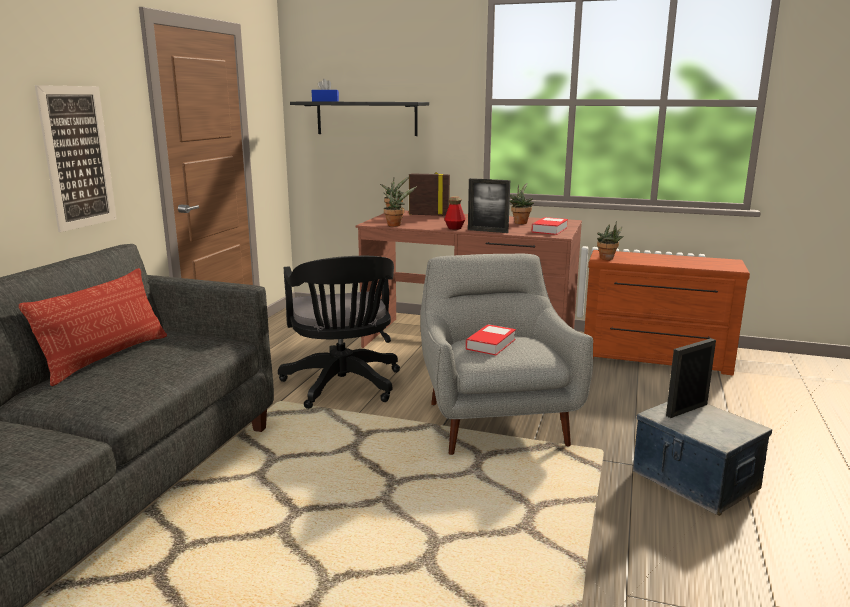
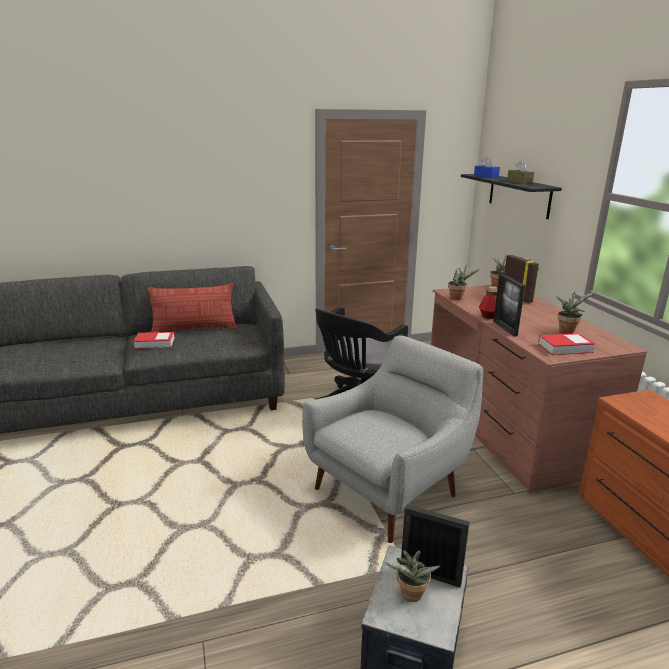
camera: 55 degrees right, 5 degrees up
(78, 157) = (245, 208): picture -> none
(377, 101) = (519, 181): none -> brown tissue box
(491, 344) = (373, 423): book -> book (155, 343)
(608, 259) = (626, 404): potted plant -> potted plant (410, 596)

